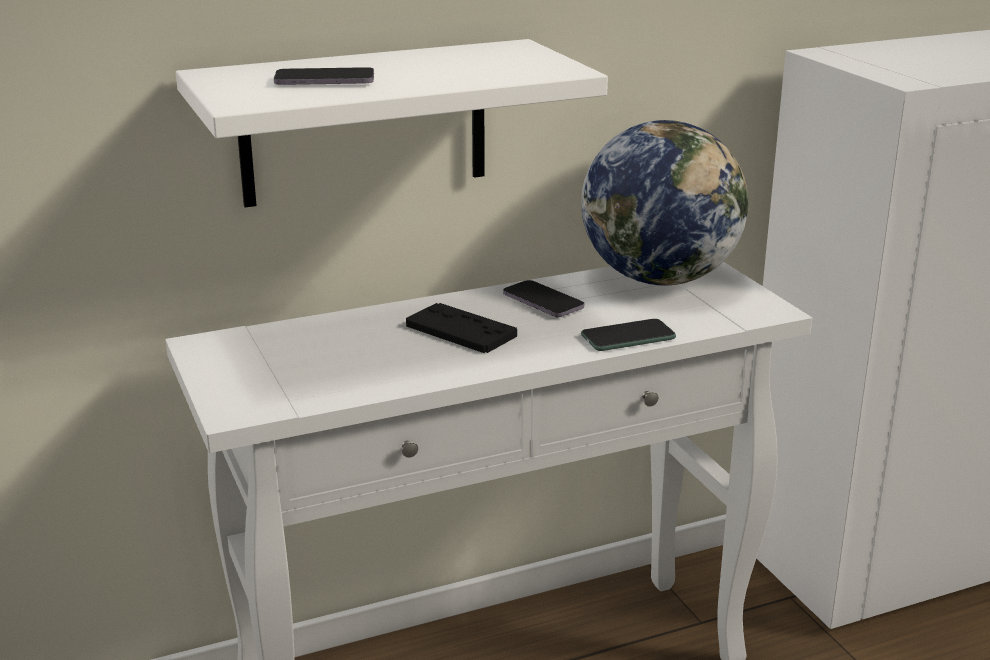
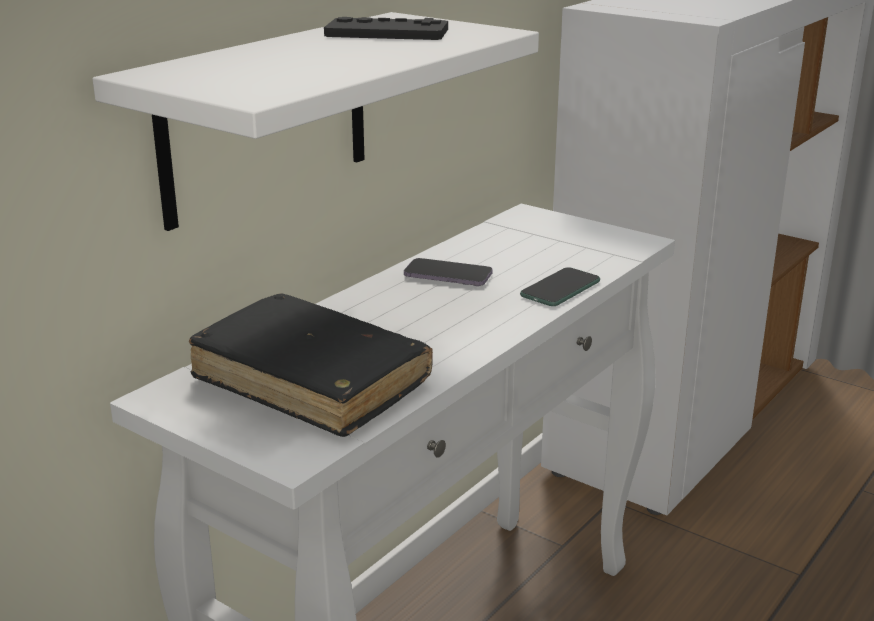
camera: 30 degrees left, 0 degrees up
(318, 361) = (311, 381): none -> black book
(324, 81) = (292, 66): phone -> none
(461, 330) = (409, 318): black game controller -> black game controller (387, 32)
(660, 278) = (519, 233): globe -> none

